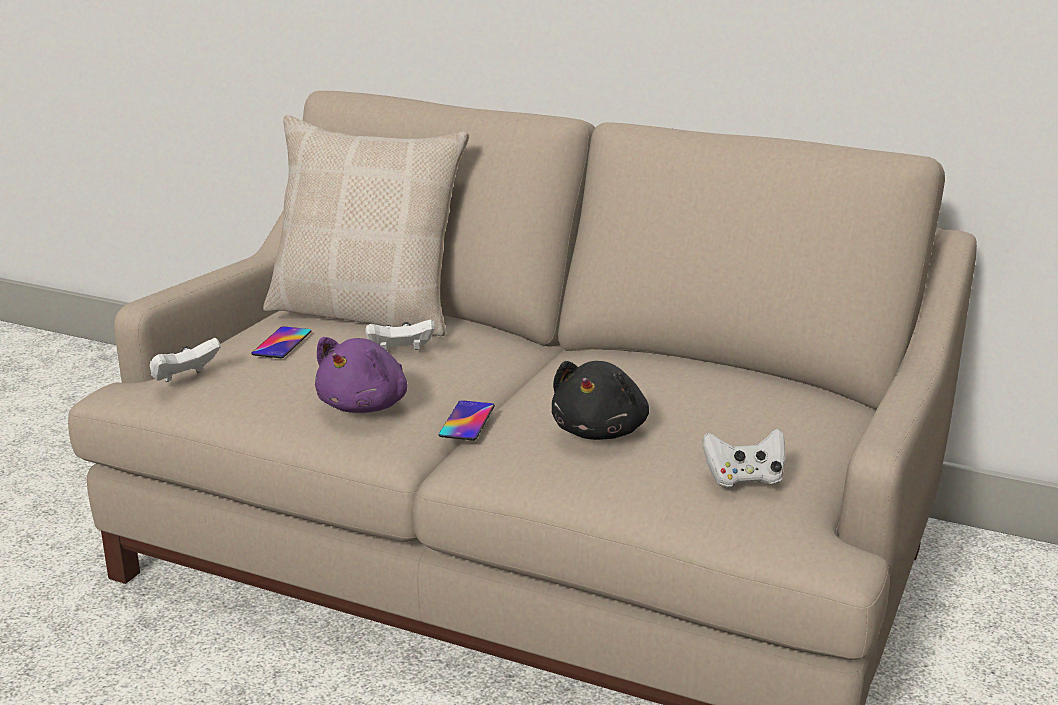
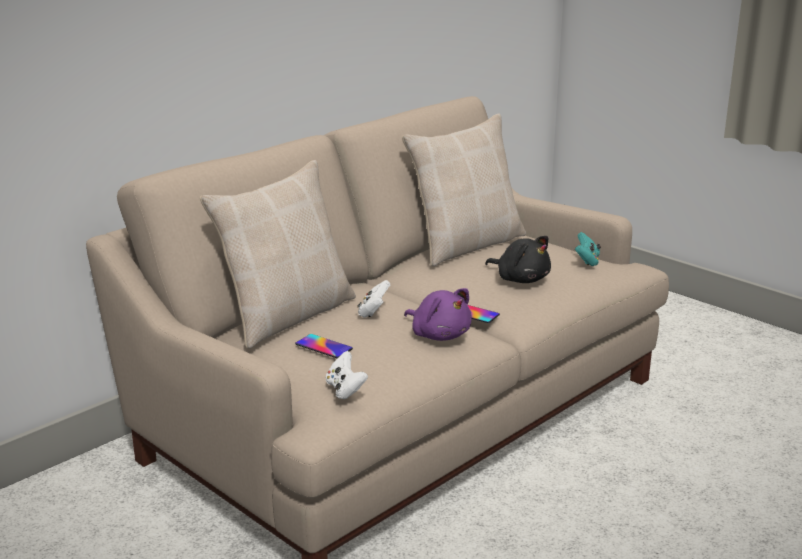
camera: 70 degrees left, 0 degrees up
(709, 375) = (466, 245): none -> beige pillow
(744, 479) = (587, 261): white game controller -> turquoise game controller

